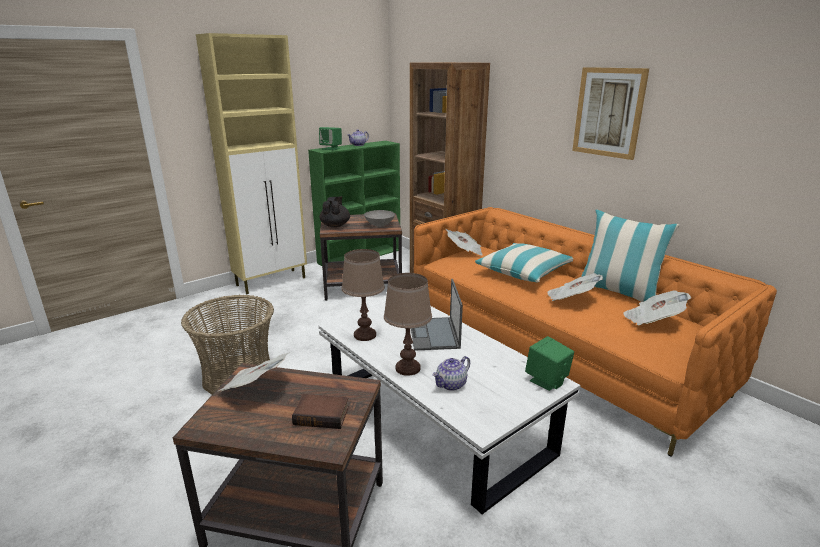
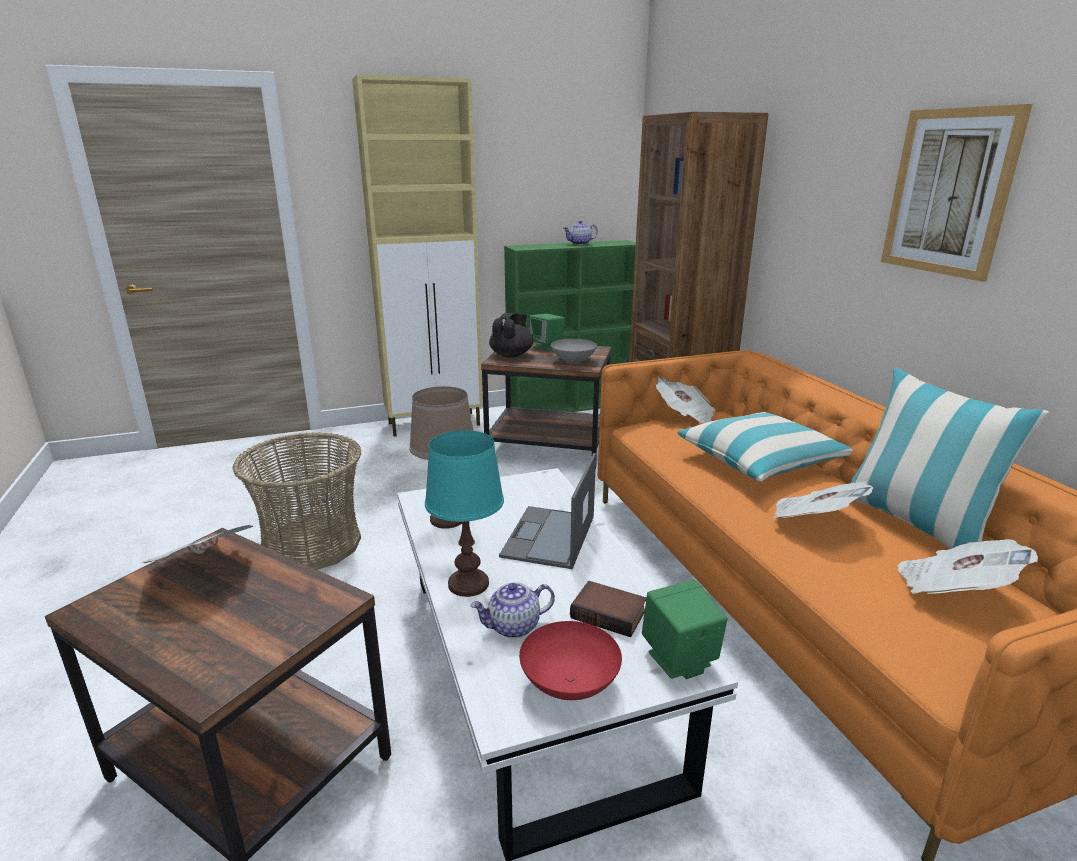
camera: 20 degrees right, 0 degrees up
(322, 415) = (246, 632): book -> book (610, 613)
(331, 148) = (536, 246): green speaker -> green speaker (547, 347)
(407, 368) = (468, 584): brown table lamp -> turquoise table lamp
(501, 404) = (569, 683): none -> red bowl

